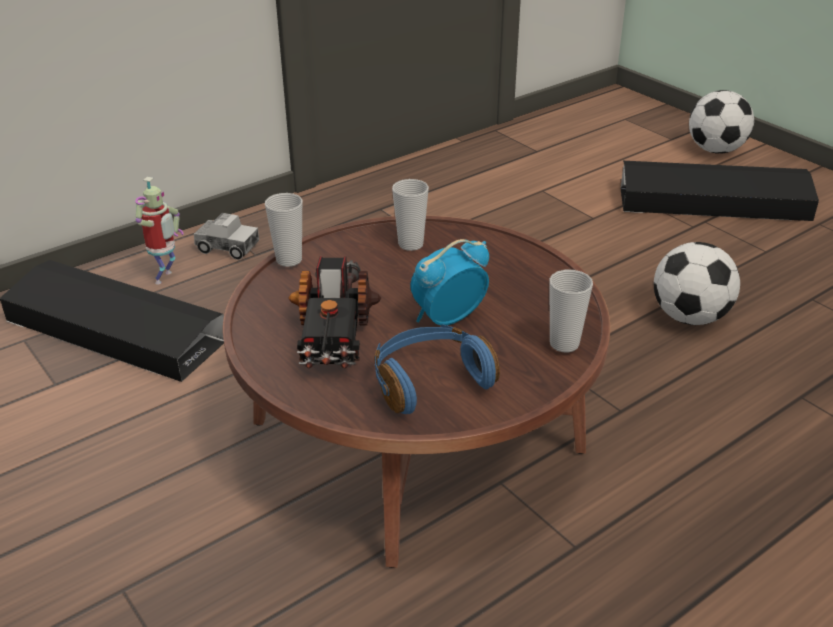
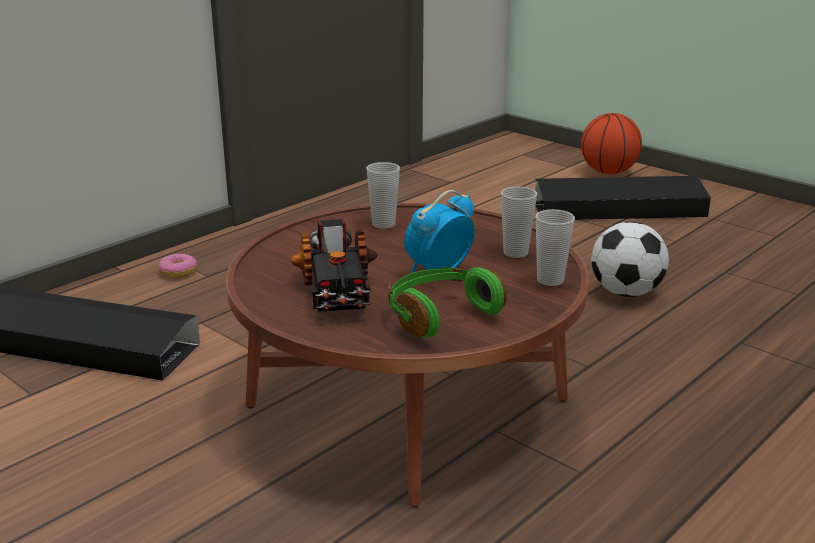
camera: 10 degrees left, 10 degrees down
(166, 278) = (124, 301): toy robot -> none
(227, 248) = (178, 272): toy truck -> donut
(289, 260) = (274, 241): cup -> cup (515, 253)
(429, 380) = (440, 314): blue headphones -> green headphones
(715, 150) = (608, 172): football -> basketball

